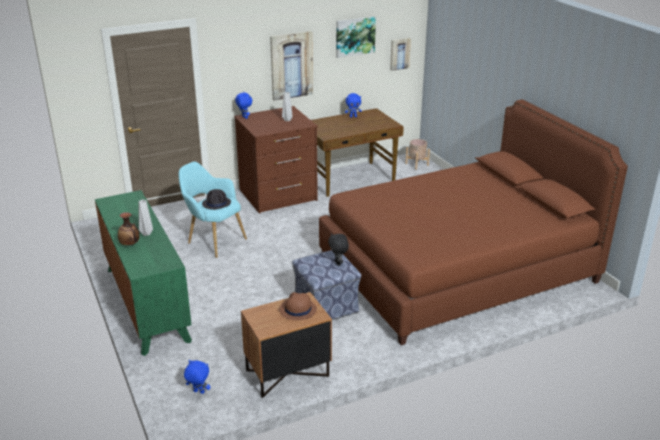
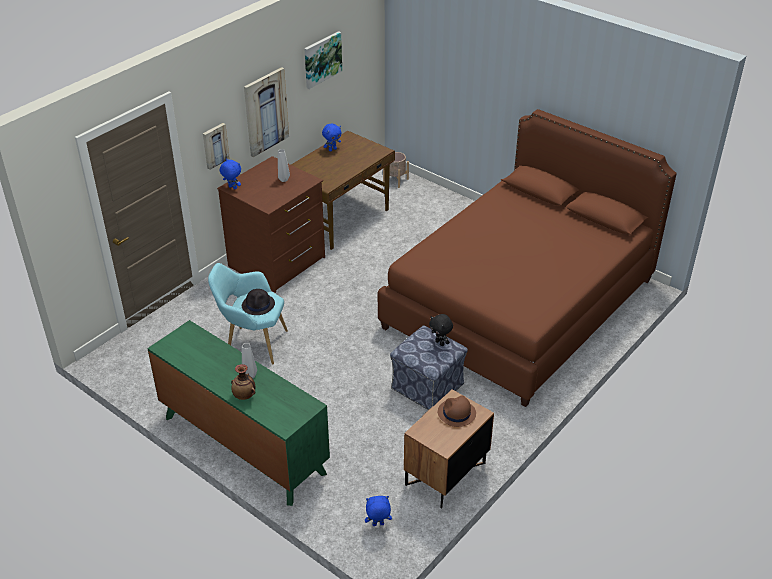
camera: 25 degrees left, 10 degrees up
(399, 53) = (363, 63): picture -> picture (215, 145)

